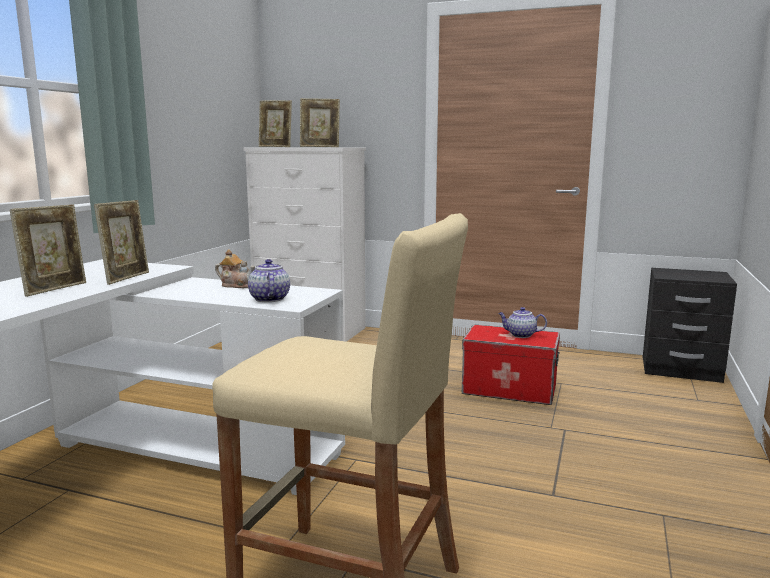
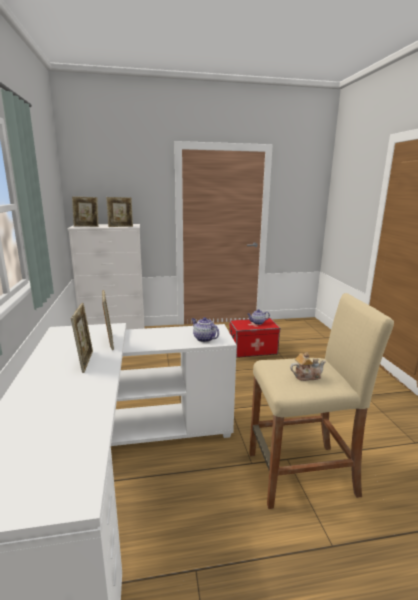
camera: 30 degrees left, 5 degrees up
(237, 285) = (166, 331): teapot -> teapot (306, 376)
(680, 369) = (304, 323): black nightstand -> none

